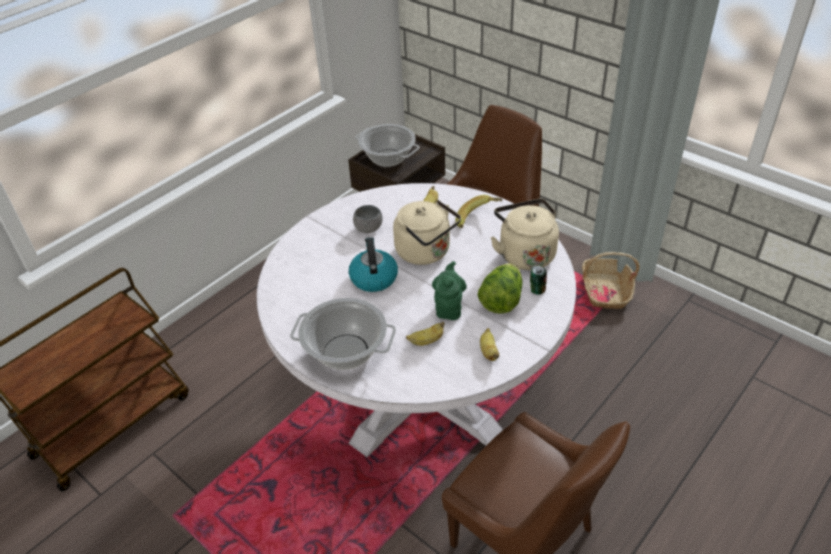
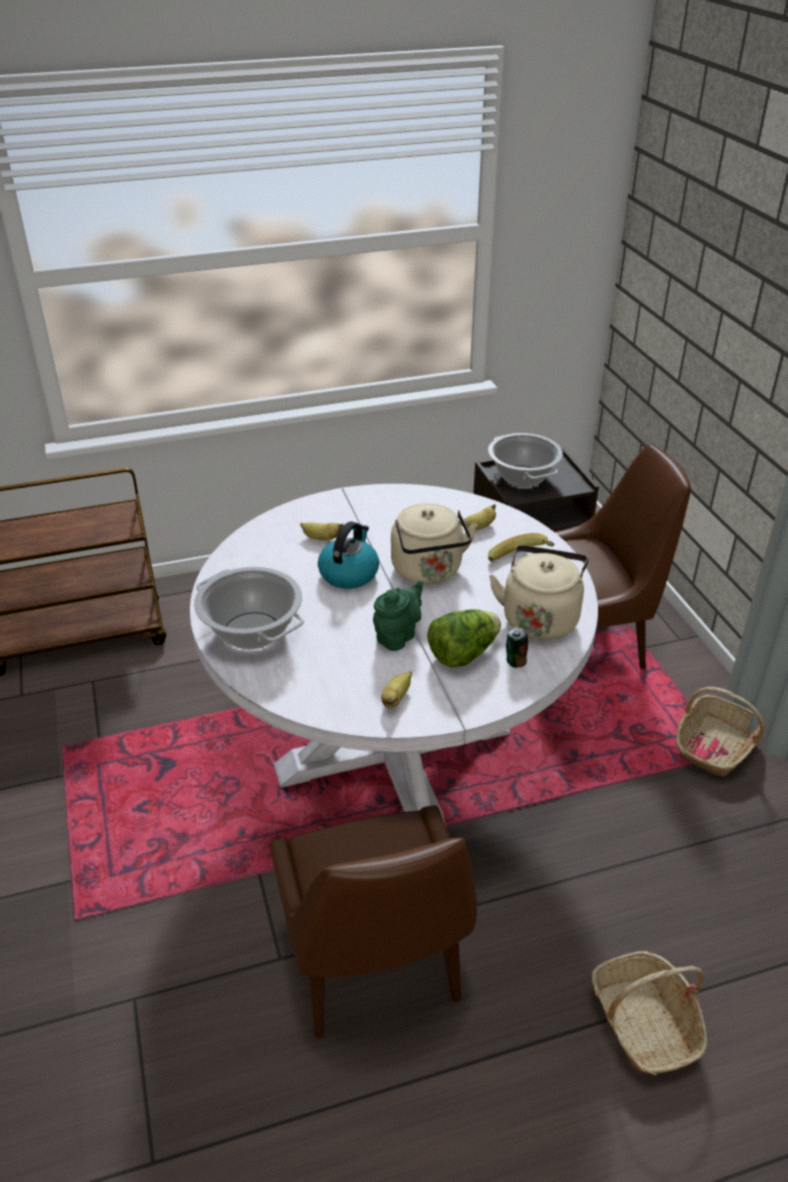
camera: 30 degrees right, 5 degrees down
(368, 228) = (392, 524): grey bowl -> none
(426, 341) = (341, 658): banana -> banana (321, 538)
(696, 479) = (644, 1023): none -> basket

